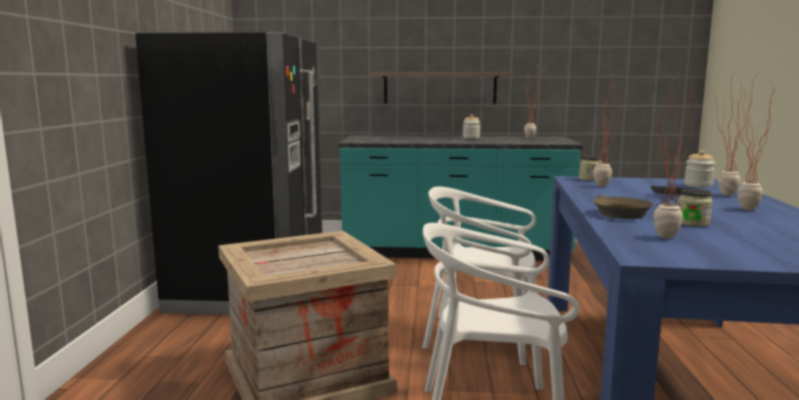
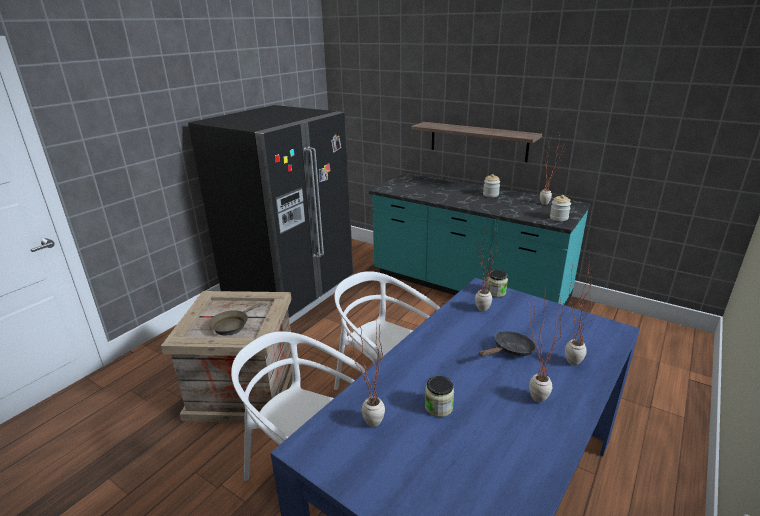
camera: 30 degrees right, 15 degrees up
(618, 213) = (410, 367): brown frying pan -> brown frying pan (232, 325)
(698, 185) = (579, 333): jar -> jar (558, 218)

